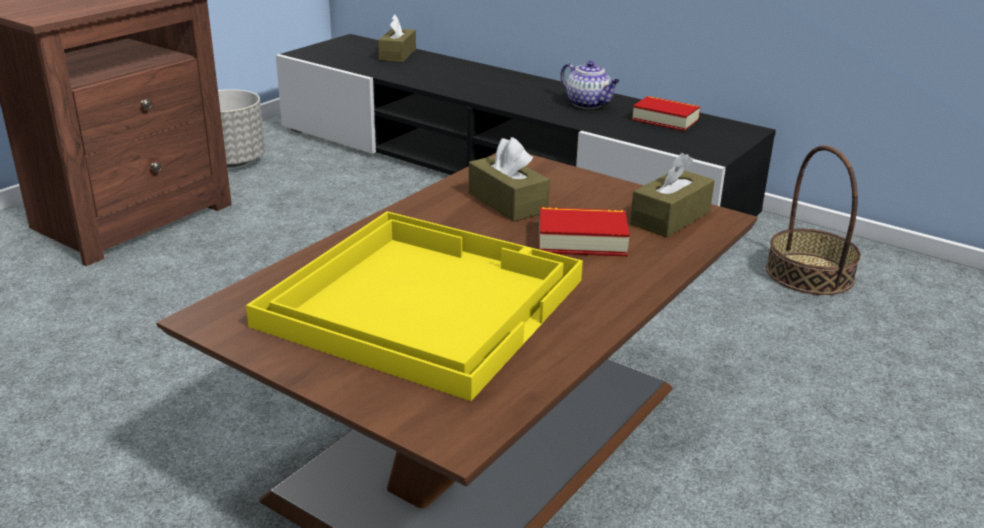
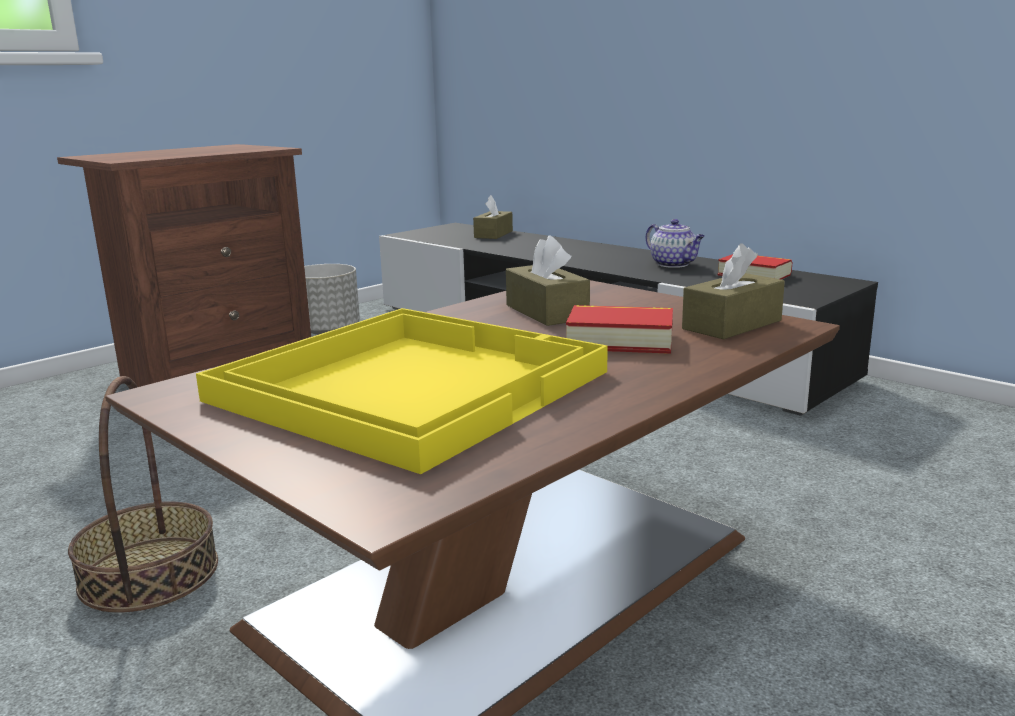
camera: 10 degrees right, 10 degrees down
(809, 274) = (923, 433): basket -> basket (149, 574)

